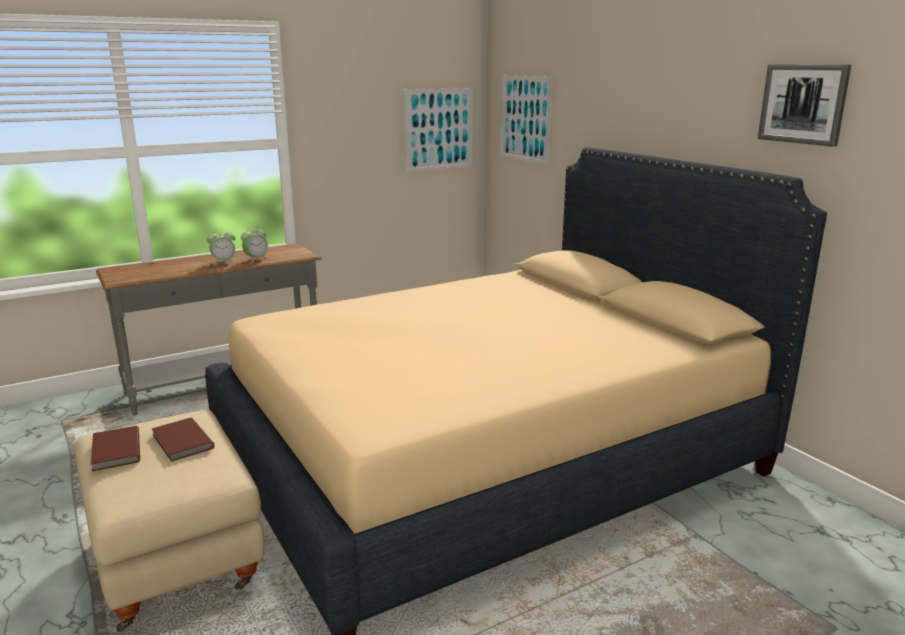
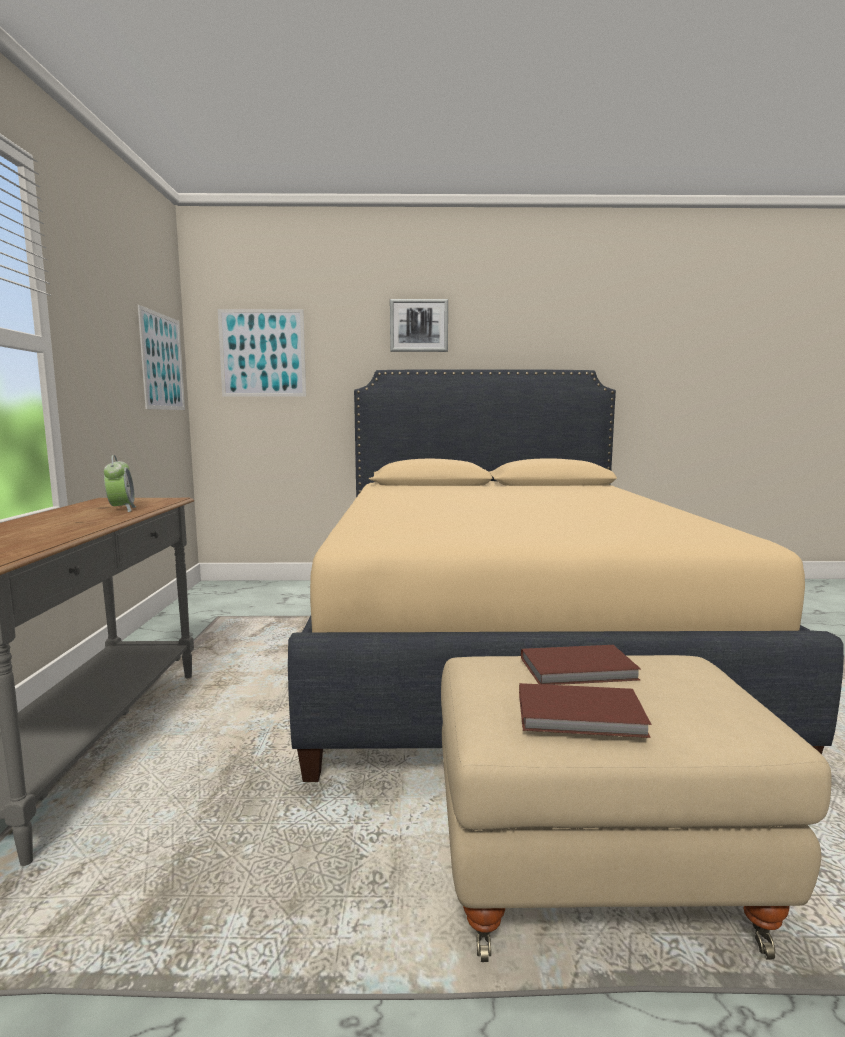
camera: 60 degrees left, 10 degrees down
(223, 262) = (85, 518): alarm clock -> none
(803, 104) = (575, 324): picture -> picture (419, 325)

